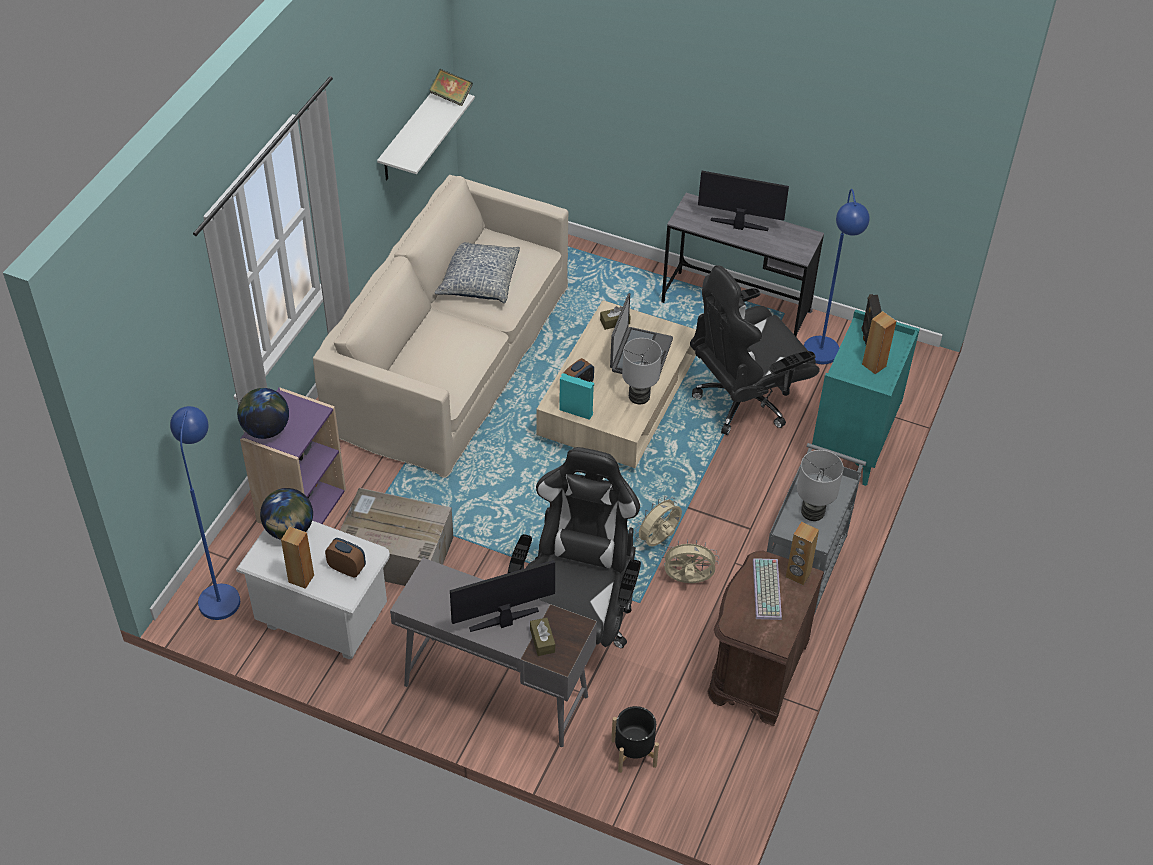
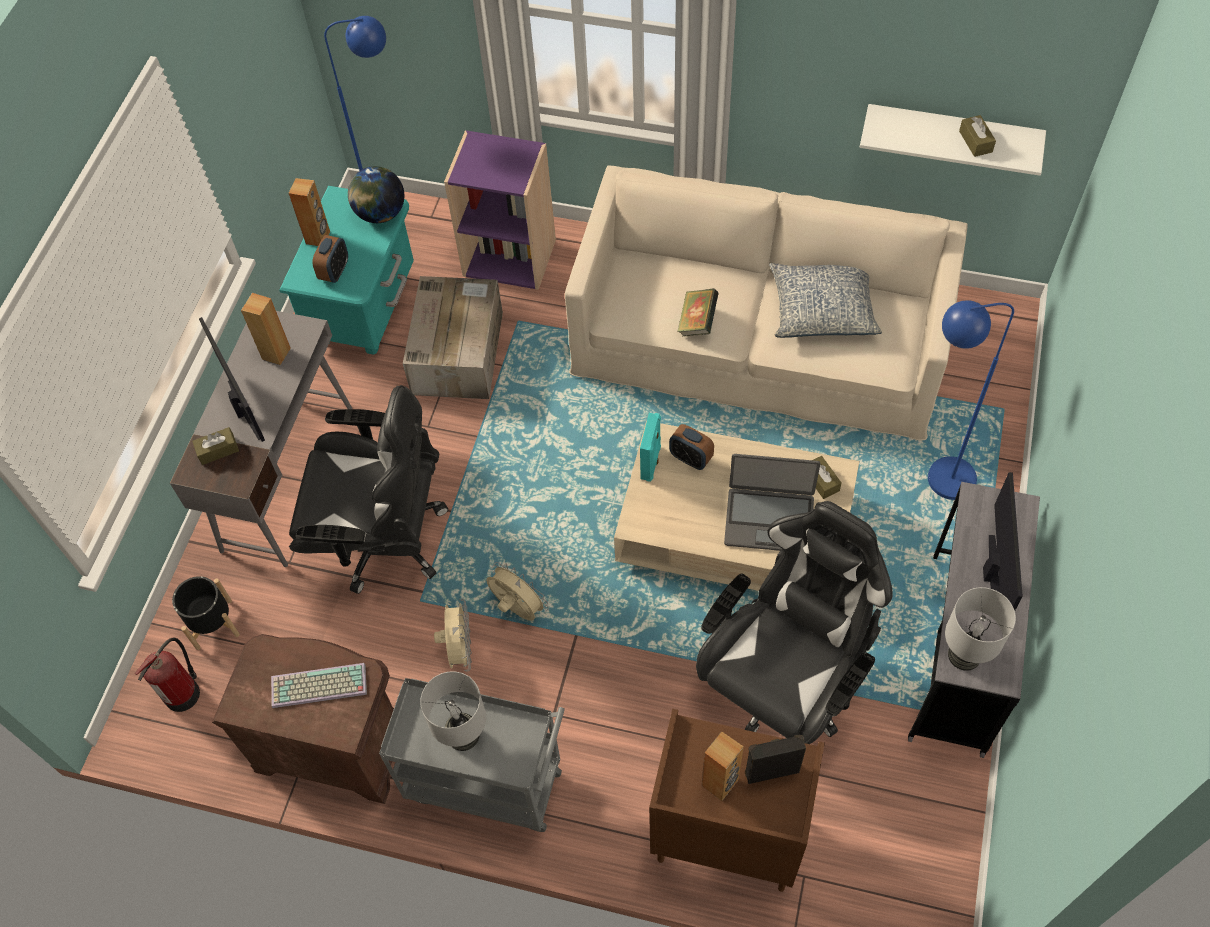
camera: 85 degrees right, 10 degrees up
(266, 429) = (481, 147): globe -> none
(324, 617) = (367, 310): white nightstand -> turquoise nightstand
(435, 117) = (975, 141): none -> brown tissue box
(451, 97) = (1026, 149): book -> book (697, 322)
(639, 396) = (693, 528): grey table lamp -> grey table lamp (964, 655)
(695, 777) = (183, 692): none -> fire extinguisher
(748, 398) = (783, 687): black office chair -> black office chair turned 75 degrees clockwise
(798, 575) = (344, 721): brown speaker -> brown speaker (276, 353)
(822, 360) = (887, 781): blue floor lamp -> blue floor lamp (936, 482)
(852, 446) = (726, 837): turquoise cabinet -> brown cabinet

